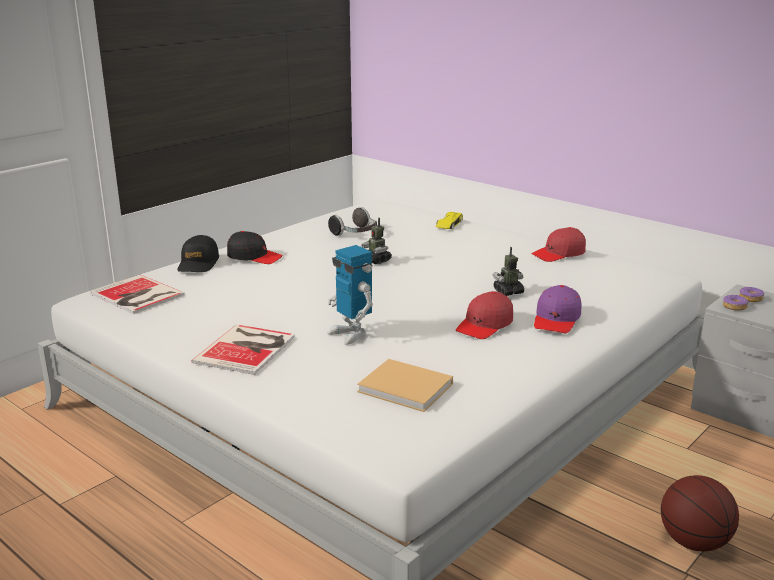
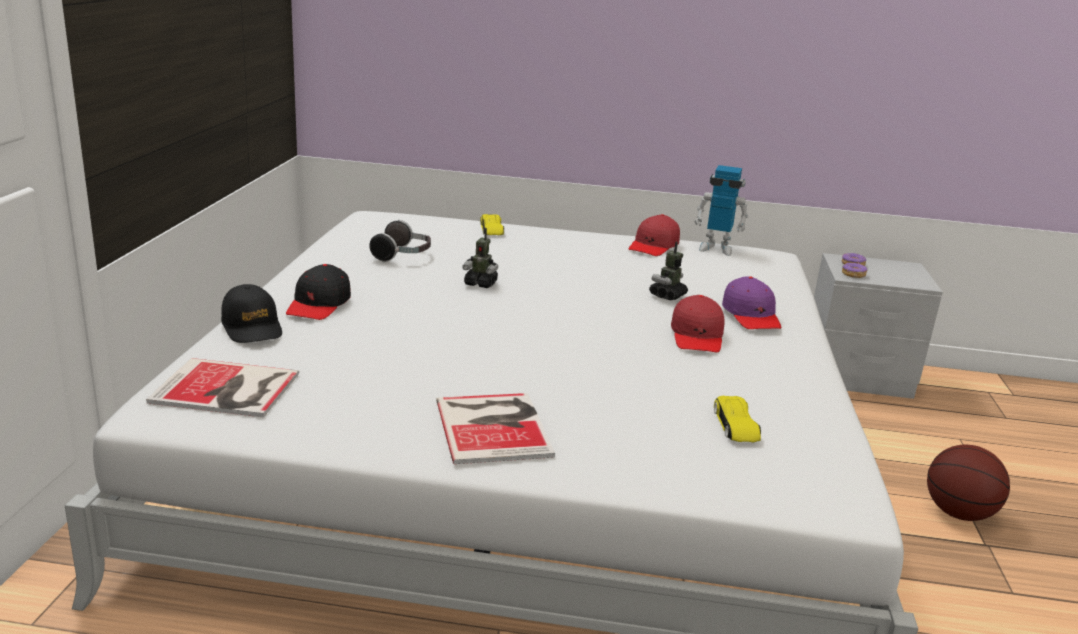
camera: 35 degrees left, 0 degrees up
(254, 257) = (319, 304): black cap -> black cap turned 120 degrees clockwise
(351, 334) = (585, 377): toy robot -> toy robot (716, 248)
(407, 388) = (736, 426): beige book -> yellow toy car

